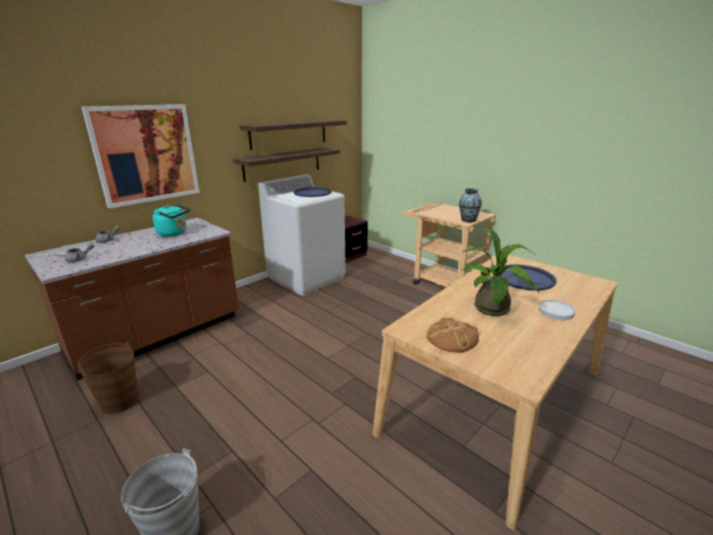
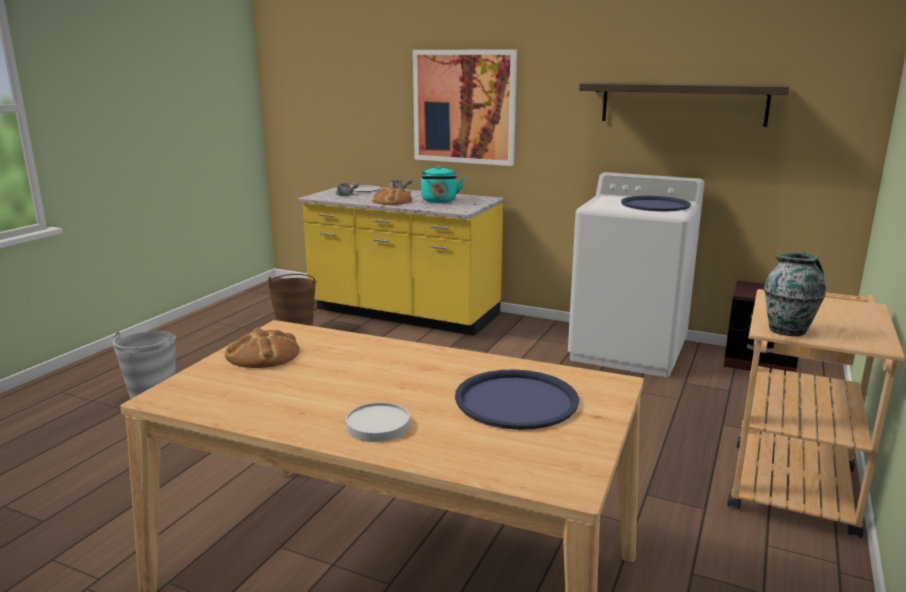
camera: 70 degrees right, 5 degrees down
(143, 246) = (392, 201): none -> bread
(157, 336) = (404, 313): brown counter -> yellow counter
(282, 164) = (659, 152): shelf -> none
(492, 311) = (355, 376): potted plant -> none

